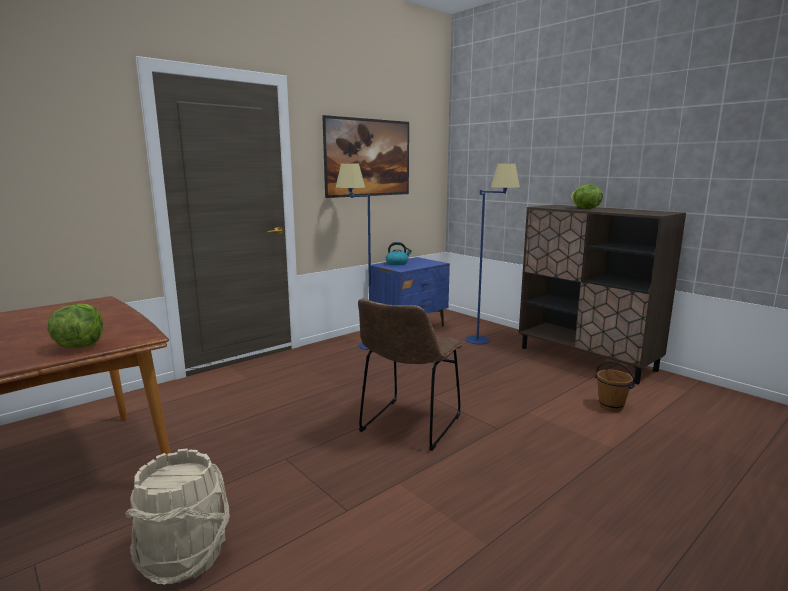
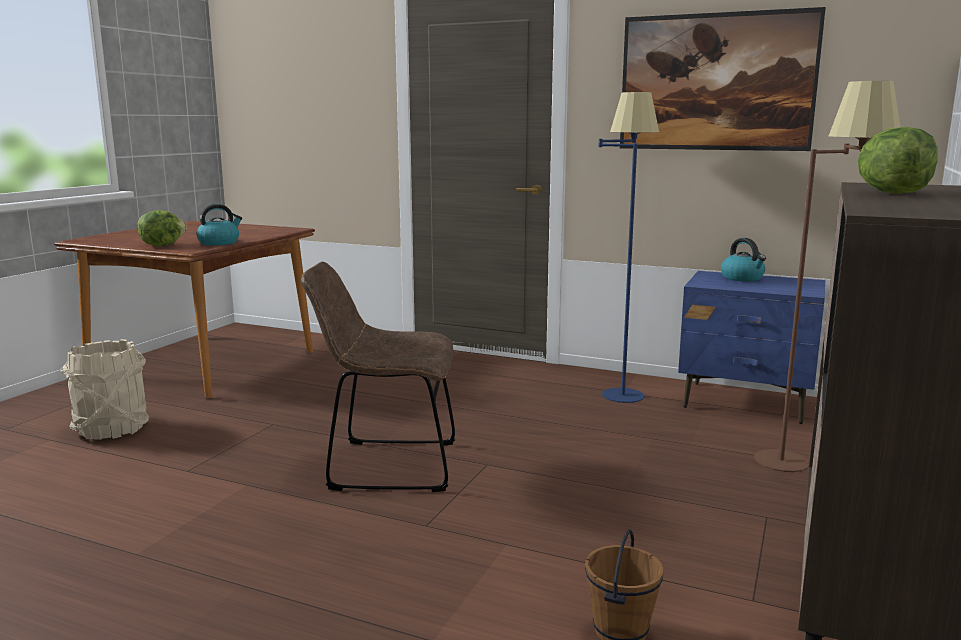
camera: 65 degrees right, 0 degrees up
(121, 326) = (219, 242): none -> kettle
(487, 339) = (804, 468): blue floor lamp -> brown floor lamp

